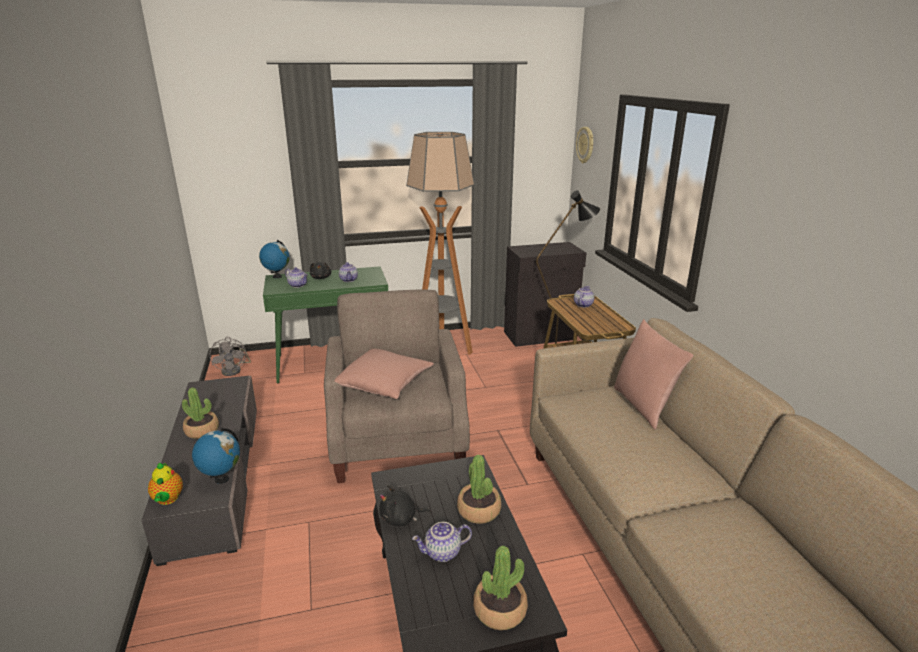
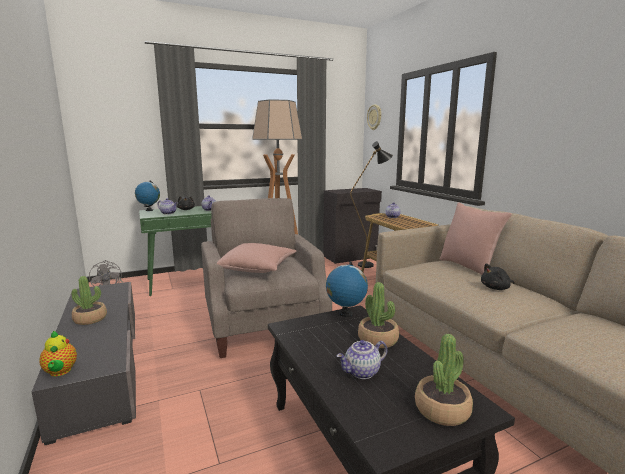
camera: 10 degrees left, 10 degrees down
(221, 479) = (115, 351): globe -> globe (345, 314)
(401, 518) = (310, 352): black plush toy -> black plush toy (496, 288)

